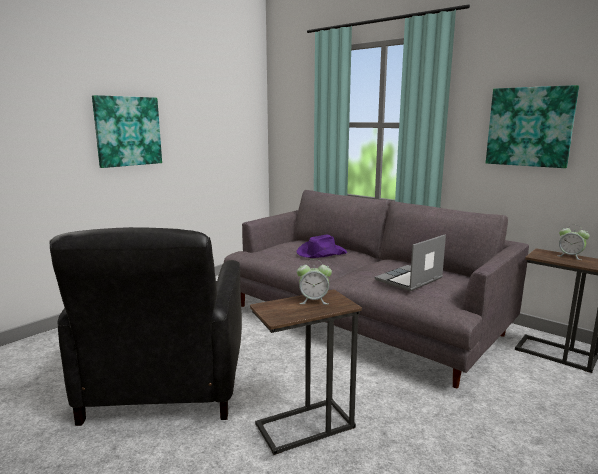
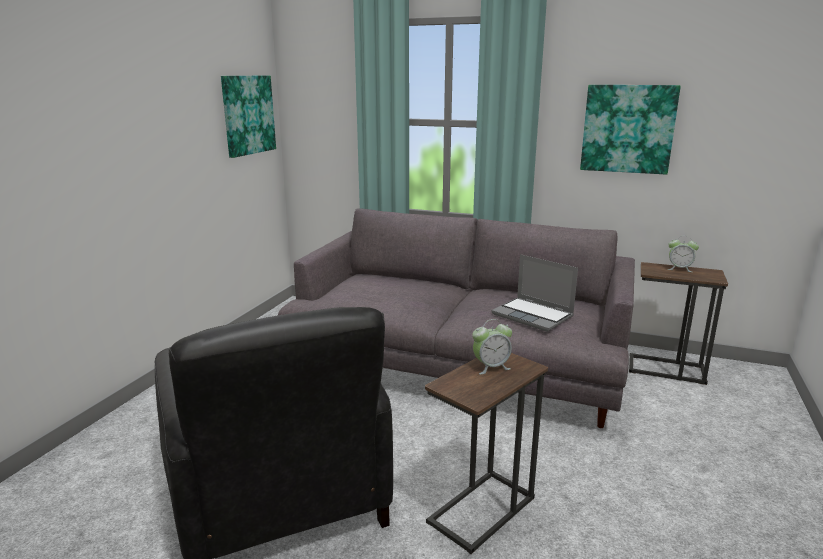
camera: 20 degrees left, 5 degrees up
(128, 131) = (117, 147): picture -> picture (248, 115)
(321, 253) = (407, 292): purple hat -> none
(409, 280) = (533, 315): laptop -> laptop turned 75 degrees counterclockwise

